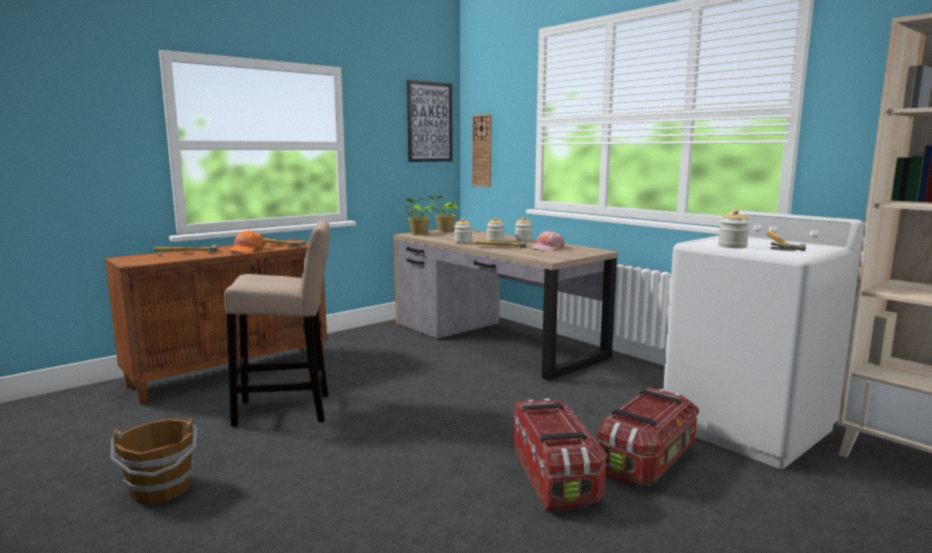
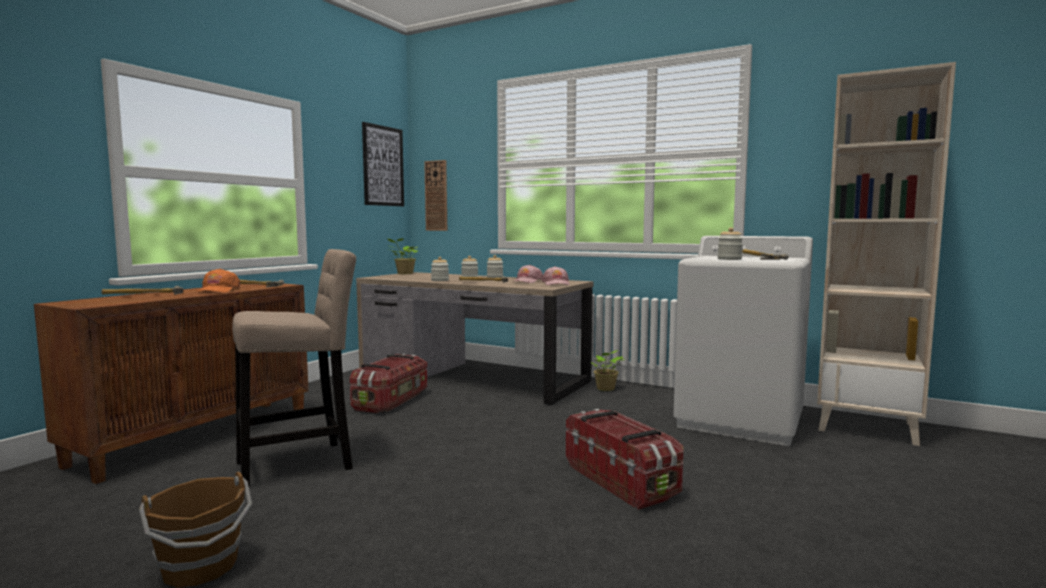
camera: 20 degrees left, 5 degrees down
(418, 234) = (382, 277): potted plant -> potted plant (605, 389)
(571, 253) = (556, 283): none -> pink cap
(648, 460) = (687, 455): storage box -> storage box (392, 401)

